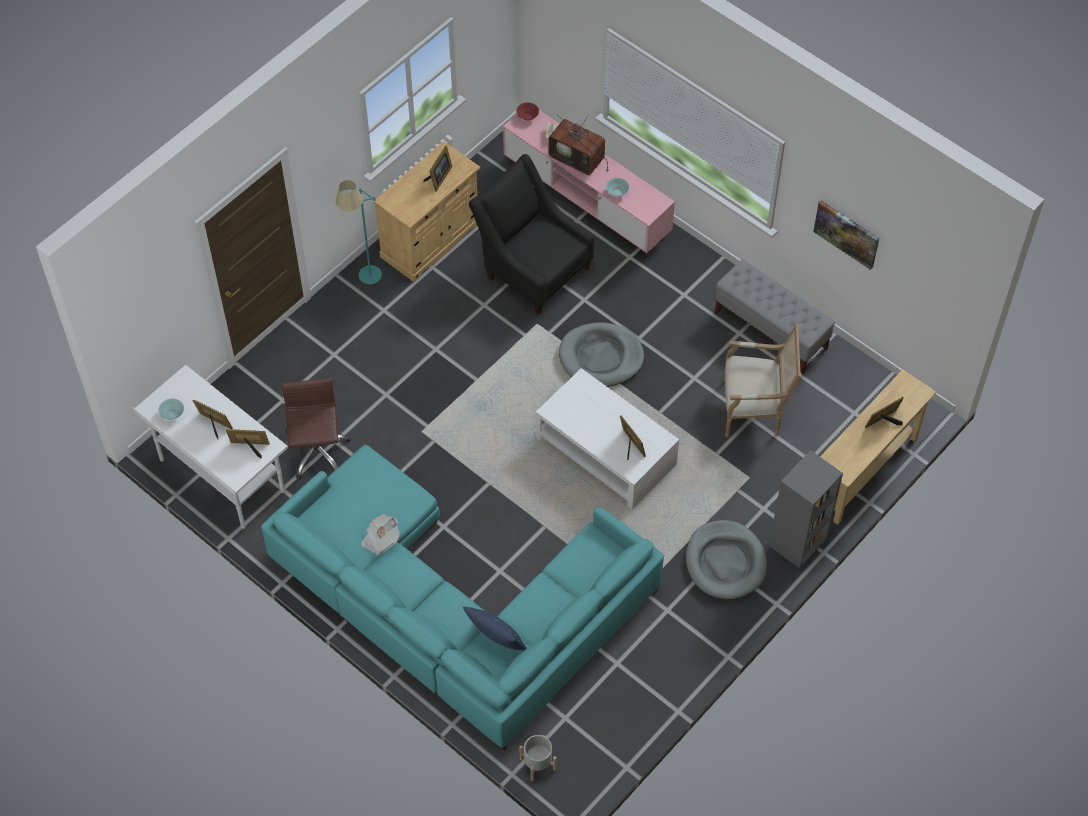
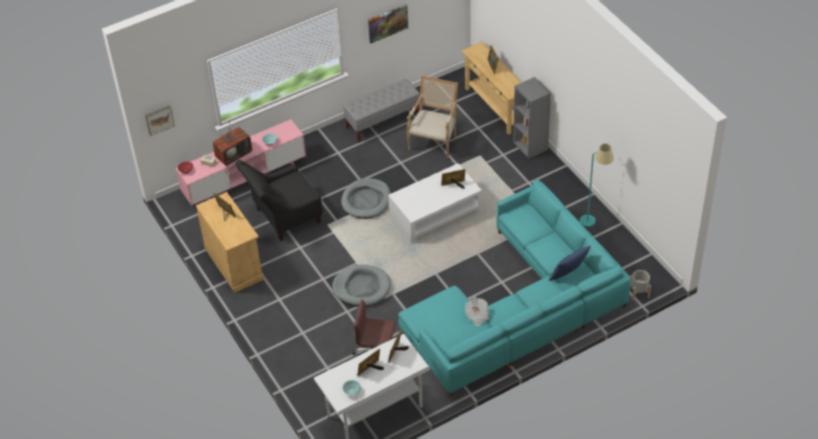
camera: 70 degrees left, 10 degrees down
(365, 283) = (252, 304): turquoise floor lamp -> turquoise floor lamp (593, 224)
(538, 34) = (159, 119): none -> picture
(725, 562) = (532, 179): grey dog bed -> grey dog bed (361, 287)

